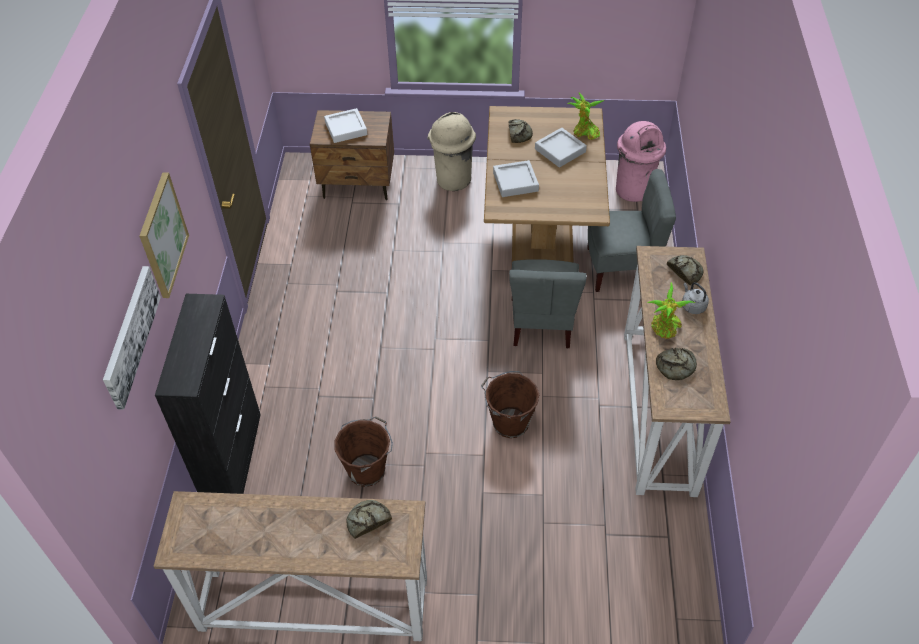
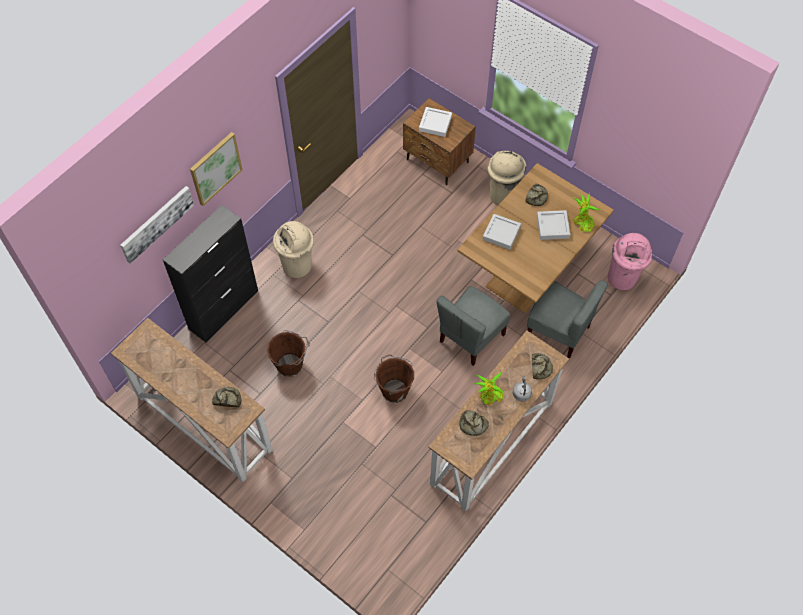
camera: 35 degrees right, 10 degrees up
(287, 362) = (297, 266): none -> beige trash can

